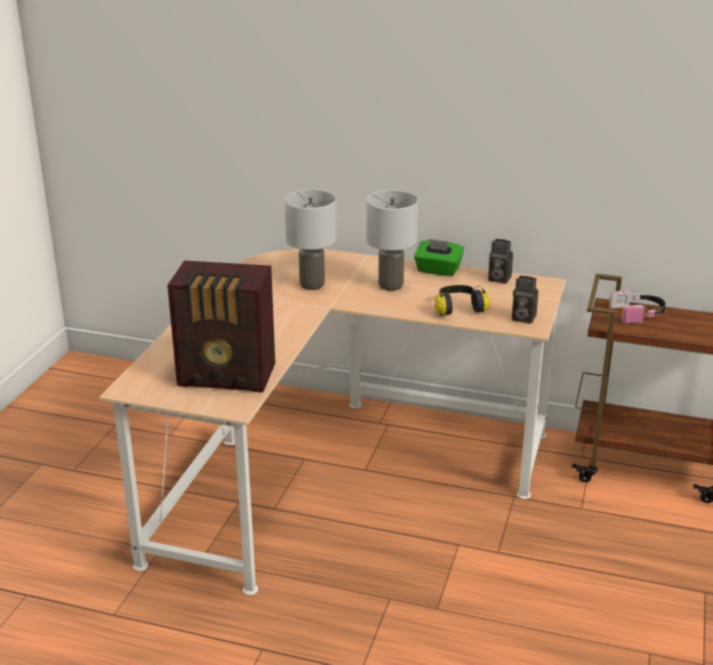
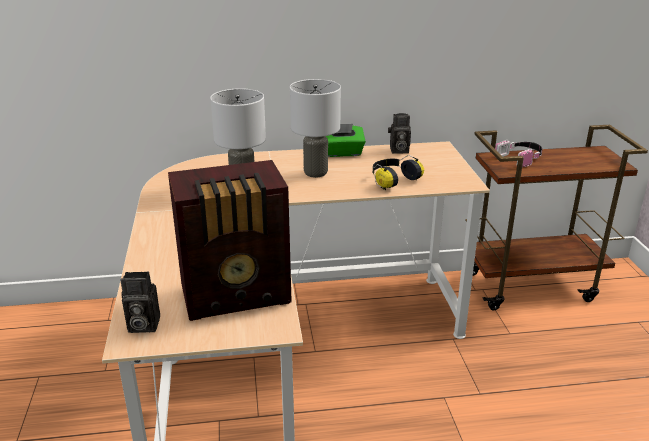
camera: 25 degrees left, 0 degrees up
(522, 318) = (451, 177): camera -> camera (141, 325)

